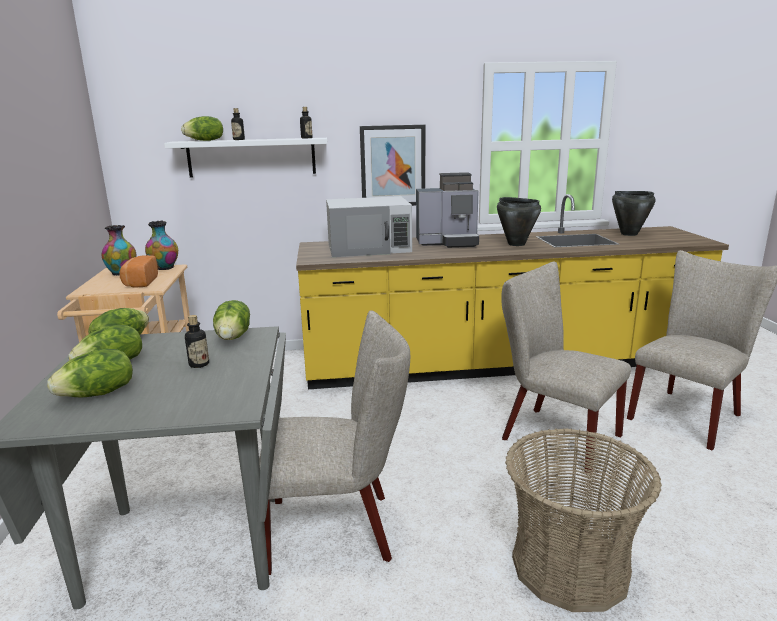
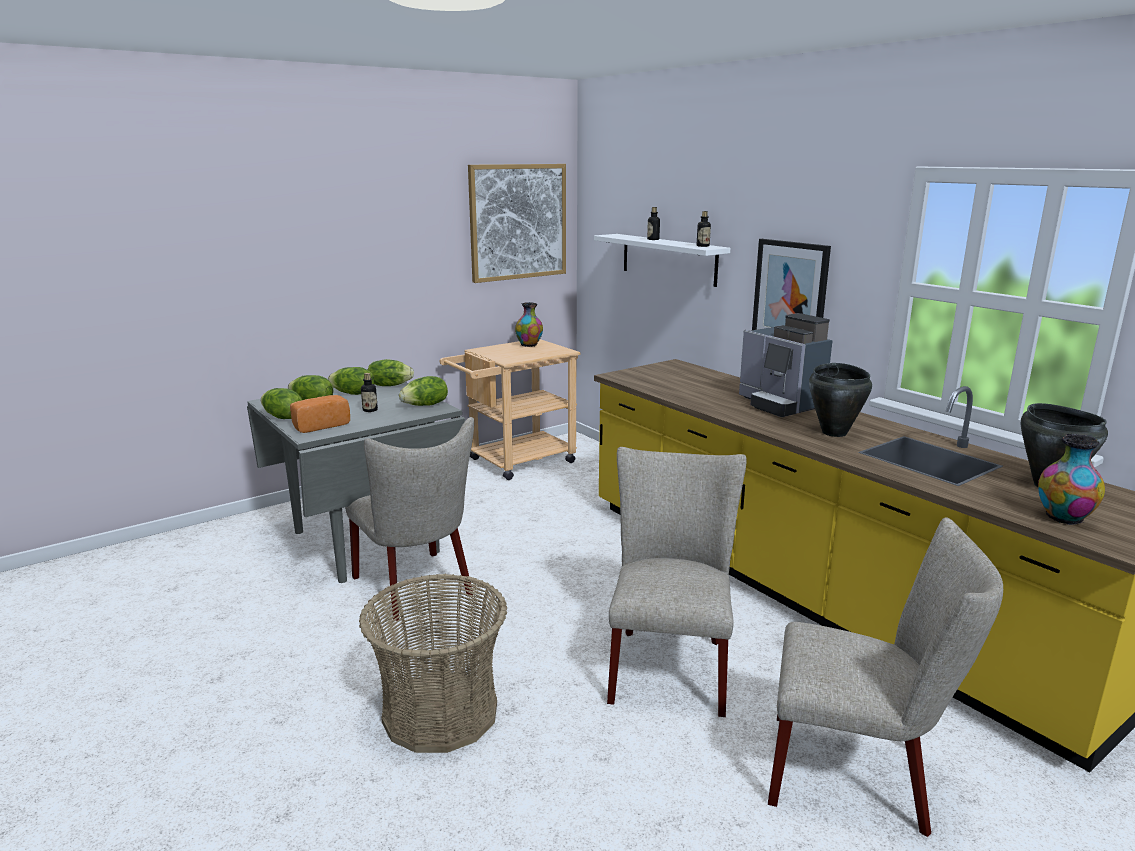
camera: 60 degrees right, 0 degrees up
(65, 135) = (518, 222): none -> picture
(139, 282) = (514, 354): bread -> bread (320, 425)
(164, 268) = (558, 350): vase -> vase (1063, 518)
(205, 140) = (628, 237): lettuce -> lettuce (282, 417)
(369, 247) = (697, 382): white microwave -> none

